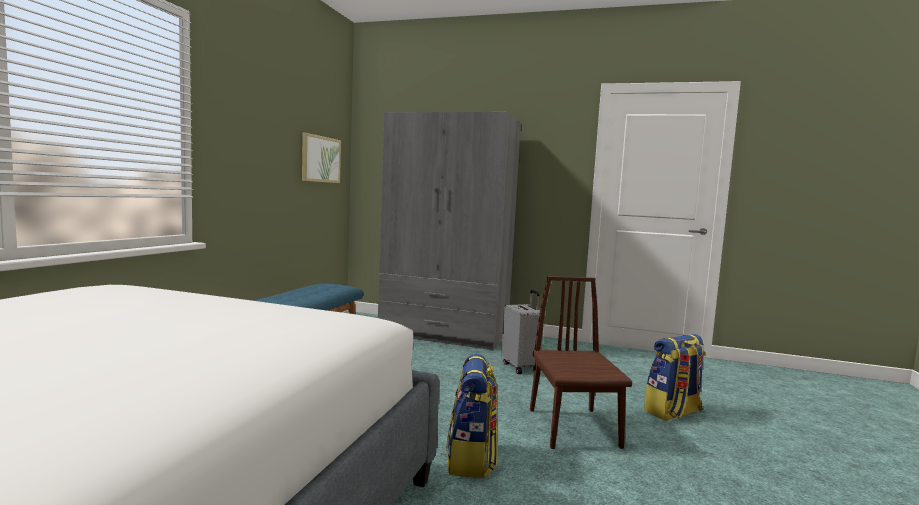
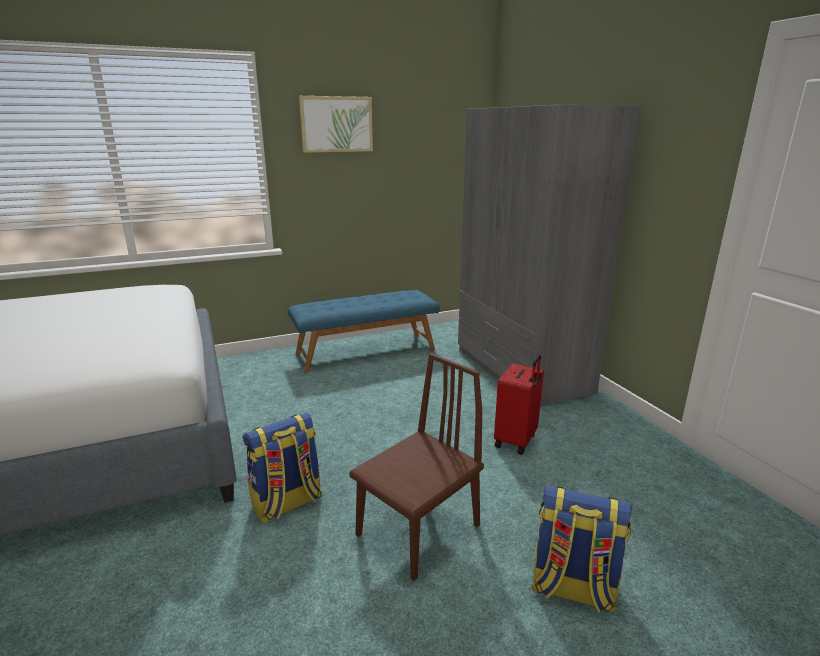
camera: 50 degrees right, 15 degrees up
(320, 159) = (437, 161): picture -> picture (336, 124)
(521, 367) = (516, 441): grey suitcase -> red suitcase

